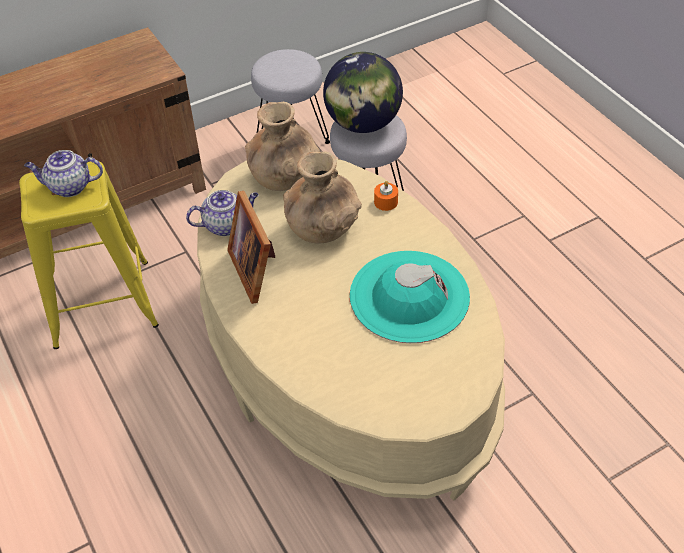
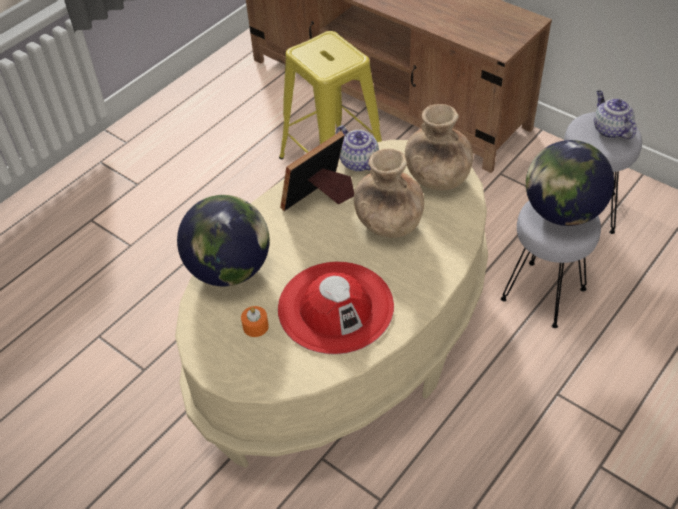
camera: 70 degrees right, 0 degrees up
(69, 187) = (331, 56): teapot -> teapot (610, 129)
(316, 368) = (230, 269): none -> globe
(386, 202) = (446, 255): orange candle -> orange candle (255, 326)
(409, 296) = (335, 307): turquoise hat -> red hat

